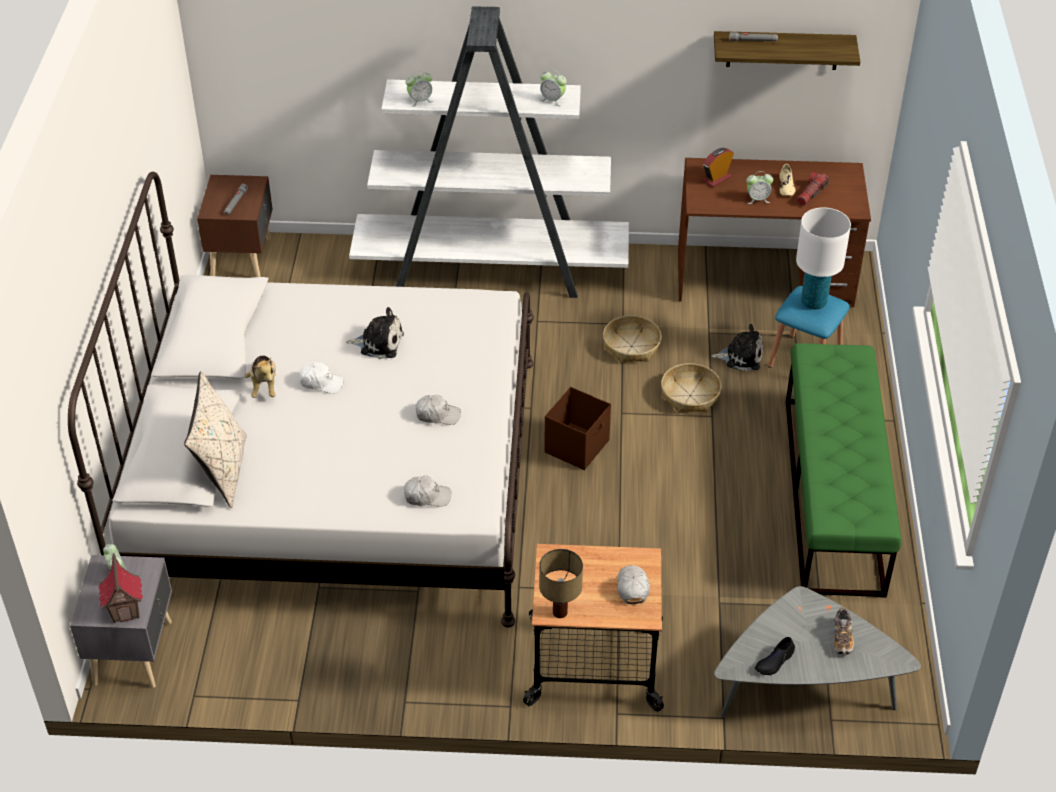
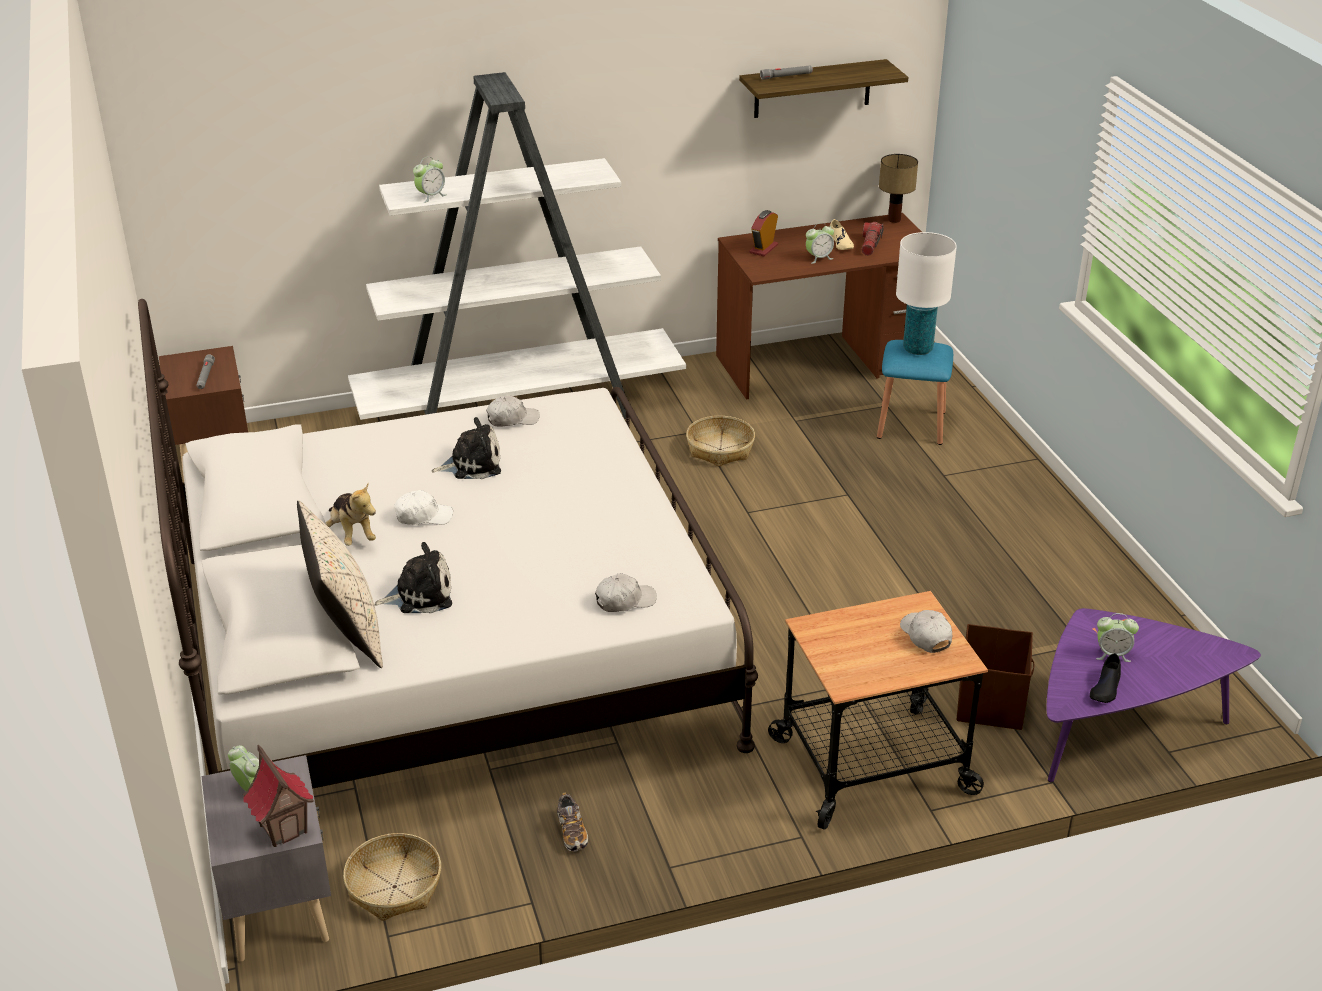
camera: 20 degrees left, 10 degrees down
(437, 415) = (586, 518): white cap -> white cap (512, 419)
(552, 100) = (583, 174): alarm clock -> alarm clock (1112, 654)
(560, 611) = (859, 680): table lamp -> table lamp (894, 219)
(577, 446) = (718, 554): brown storage box -> brown storage box (991, 703)
(690, 396) = (812, 481): basket -> basket (395, 887)
(741, 356) = (843, 435): plush toy -> plush toy (420, 595)
(804, 688) = (1118, 728): grey coffee table -> purple coffee table
(833, 494) = (1022, 537): green bench -> none
(842, 638) = (1160, 646): shoe -> shoe (572, 832)

